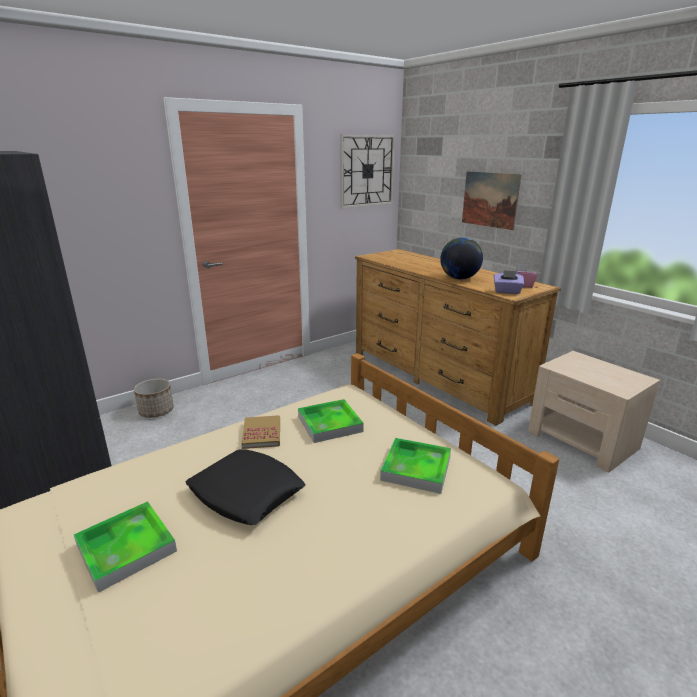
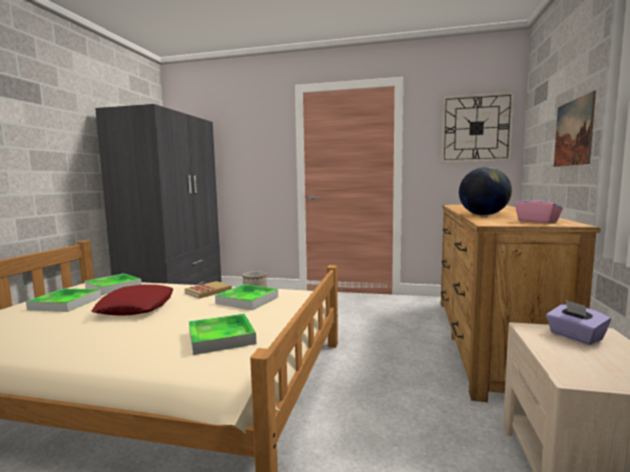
camera: 50 degrees right, 15 degrees down
(109, 491) = (113, 287): none -> tray
(246, 493) = (136, 307): black pillow -> red pillow
(507, 291) = (498, 222): purple tissue box -> purple tissue box (575, 336)

